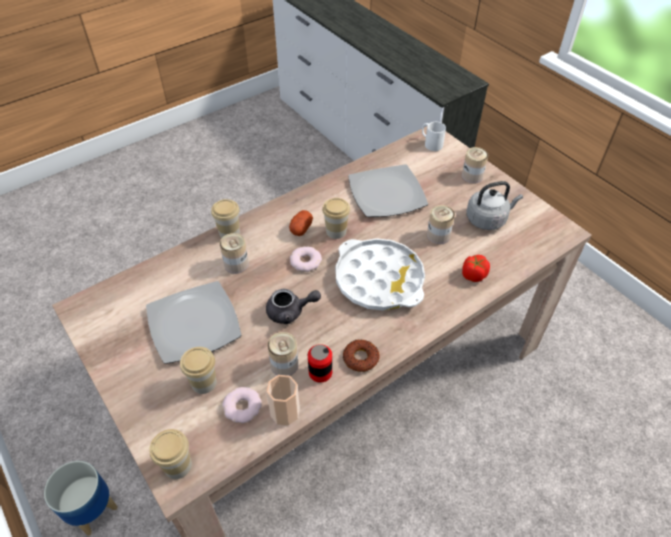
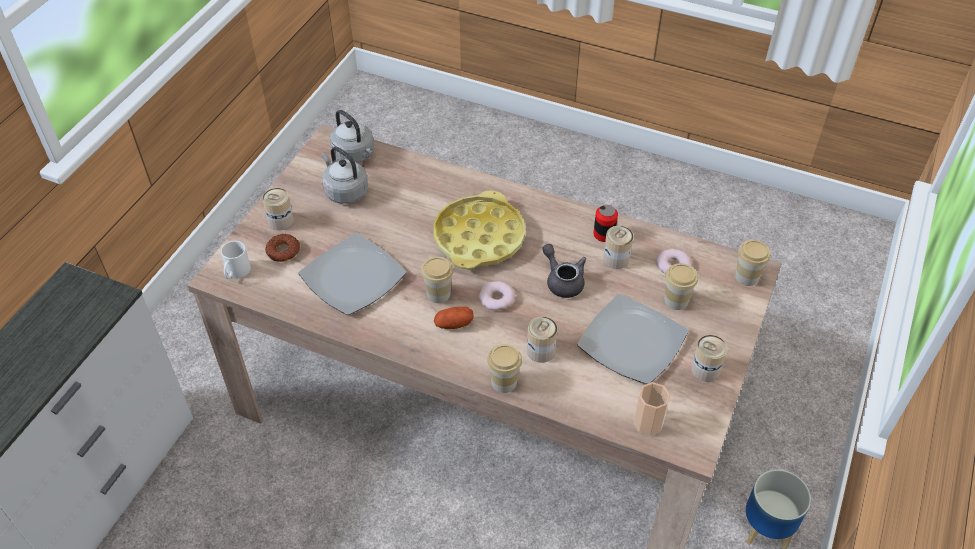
camera: 120 degrees left, 0 degrees up
(285, 412) = (654, 239): cup -> cup (648, 423)
(360, 358) = (570, 217): donut -> donut (283, 251)
(379, 279) = (479, 237): white tray -> yellow tray
(438, 236) = (392, 217): can -> can (705, 369)
(473, 275) = (427, 180): tomato -> none
(534, 240) = (355, 155): none -> grey kettle

